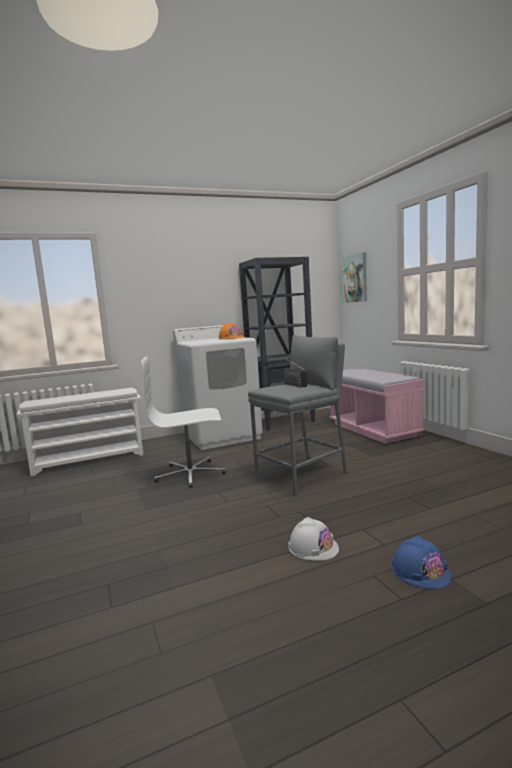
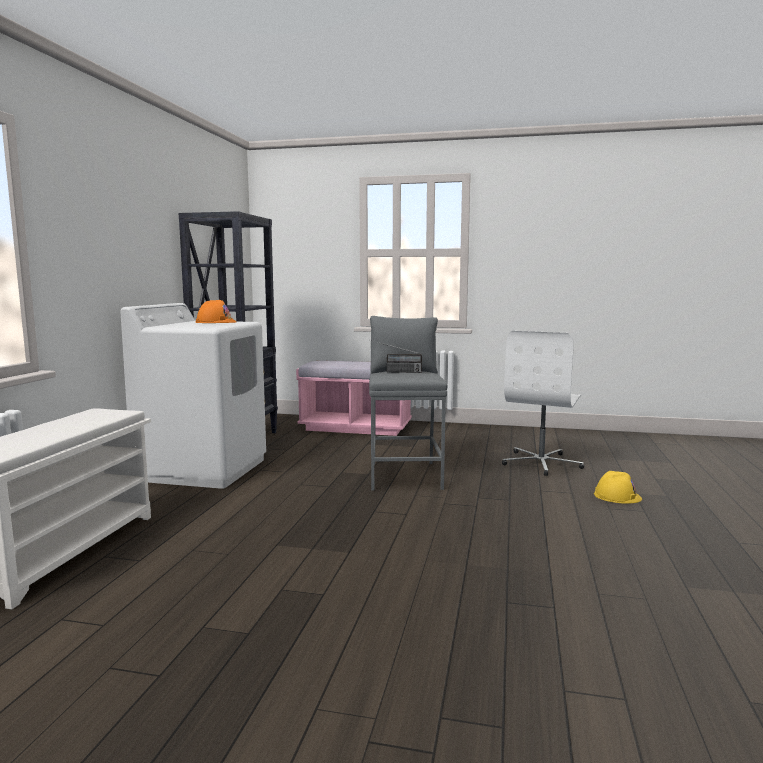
camera: 55 degrees left, 0 degrees up
(190, 474) = (293, 510): white office chair -> white office chair (541, 463)
(313, 547) = (547, 511): white hard hat -> none
(354, 278) = (285, 252): picture -> none
(420, 571) = (617, 496): blue hard hat -> yellow hard hat

